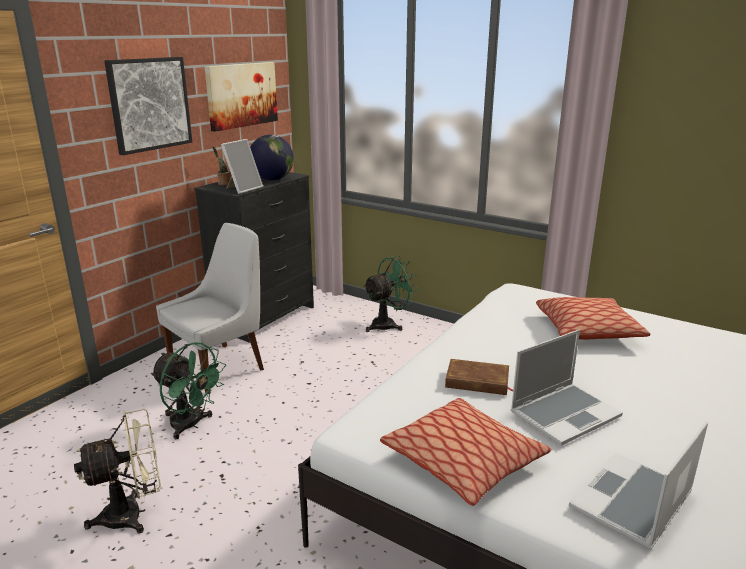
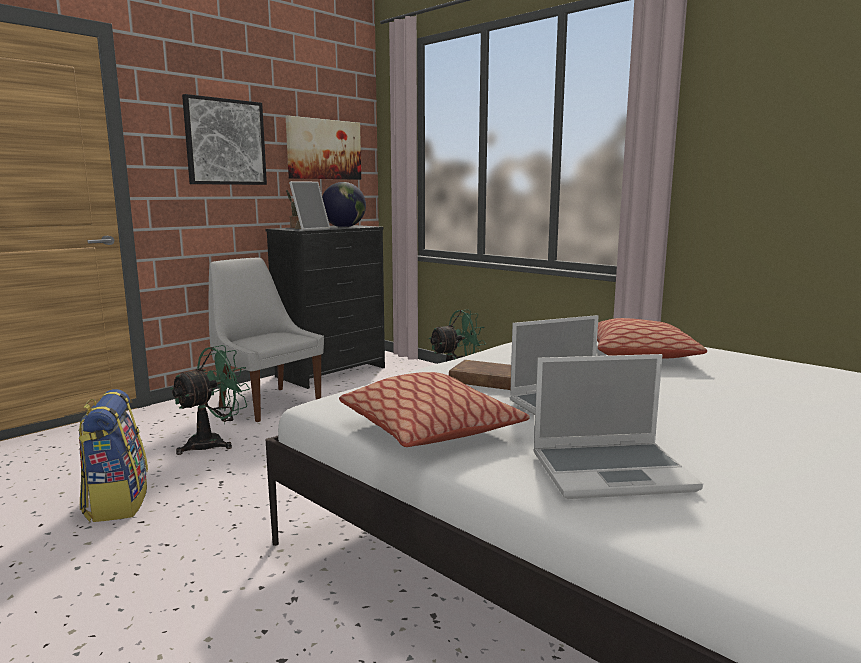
camera: 10 degrees right, 10 degrees down
(133, 514) = (116, 503): beige fan -> backpack
(191, 425) = (213, 443): green fan -> green fan turned 90 degrees counterclockwise
(220, 366) = (267, 403): white chair -> white chair turned 105 degrees counterclockwise
(632, 503) = (612, 471): laptop -> laptop turned 150 degrees counterclockwise

